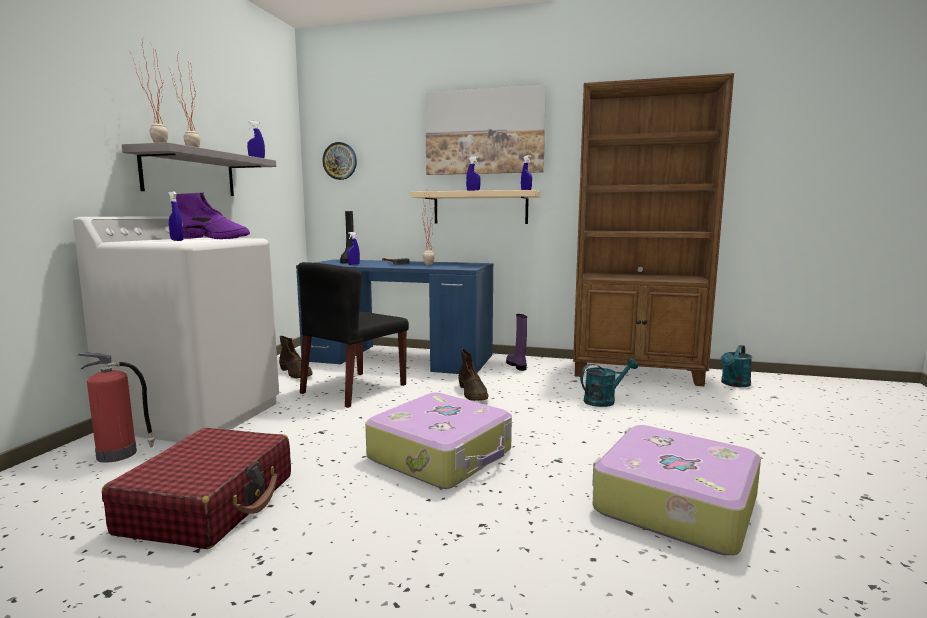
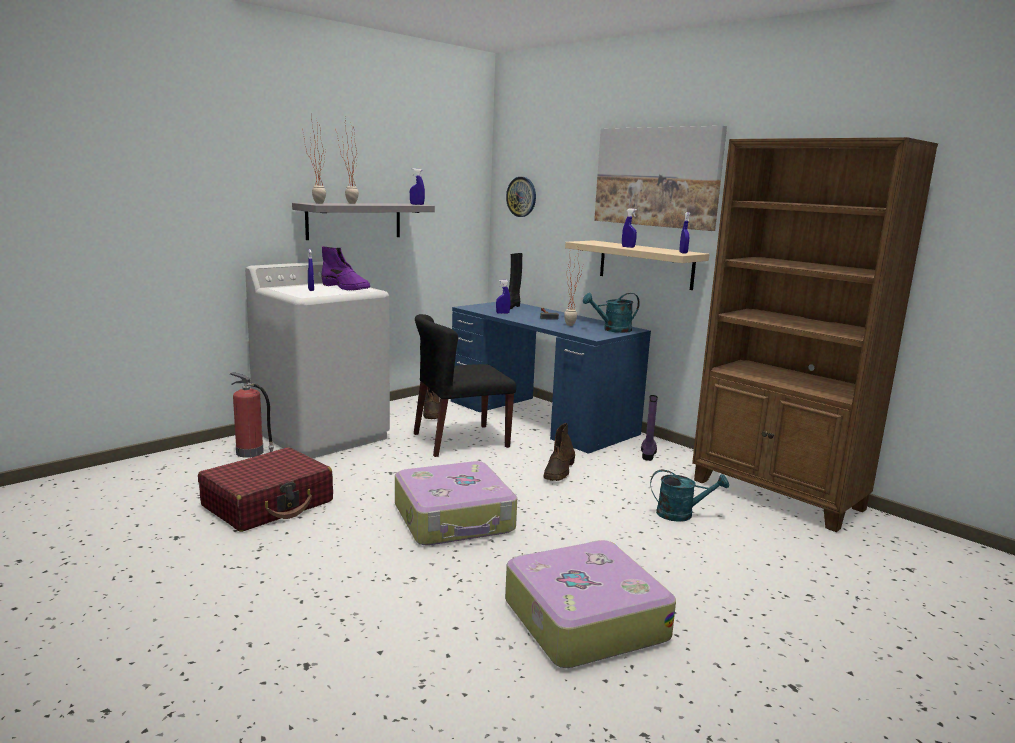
camera: 30 degrees right, 5 degrees up
(734, 384) = (884, 541): turquoise watering can -> turquoise watering can (612, 330)

